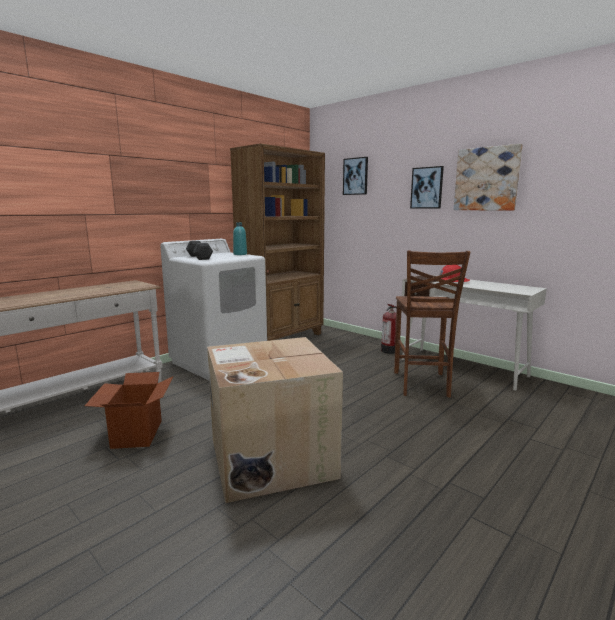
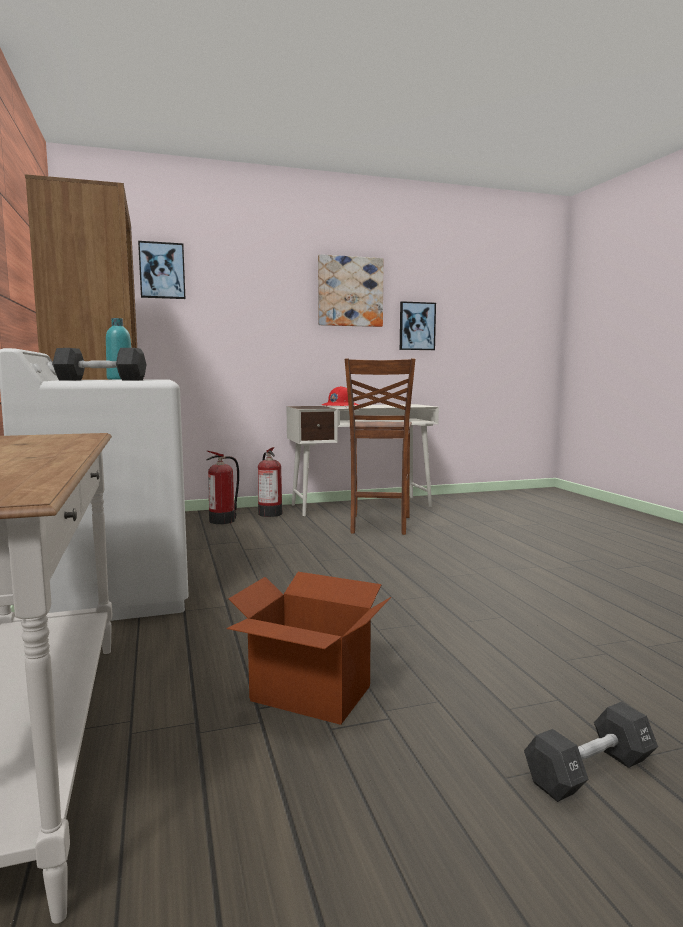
camera: 60 degrees left, 5 degrees down
(73, 532) = (589, 771): none -> black dumbbell
(269, 456) = (470, 615): cardboard box -> none
(355, 345) = (223, 520): none -> fire extinguisher
(421, 385) = (378, 525): brown chair -> brown chair turned 60 degrees clockwise
(427, 188) = (280, 296): picture -> picture (417, 326)

